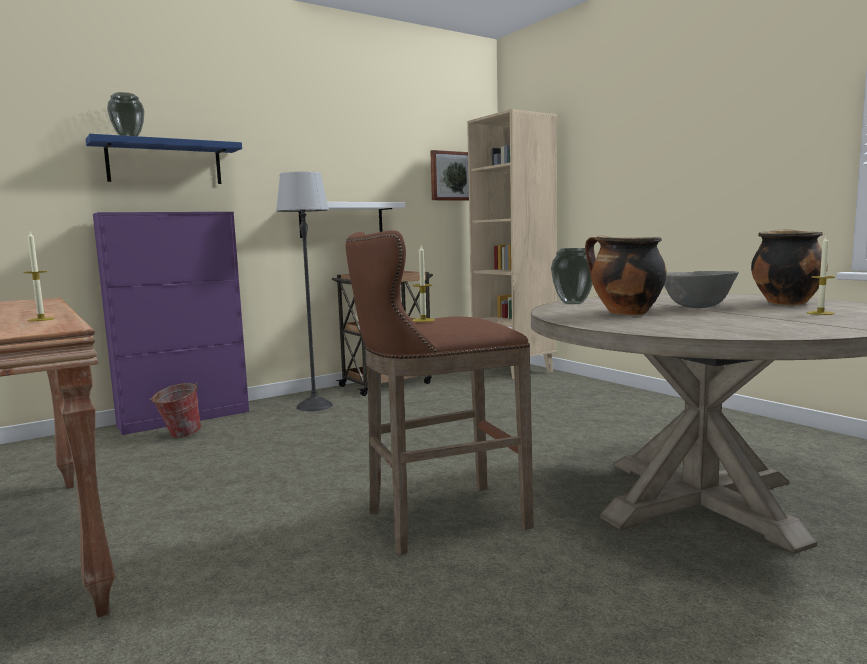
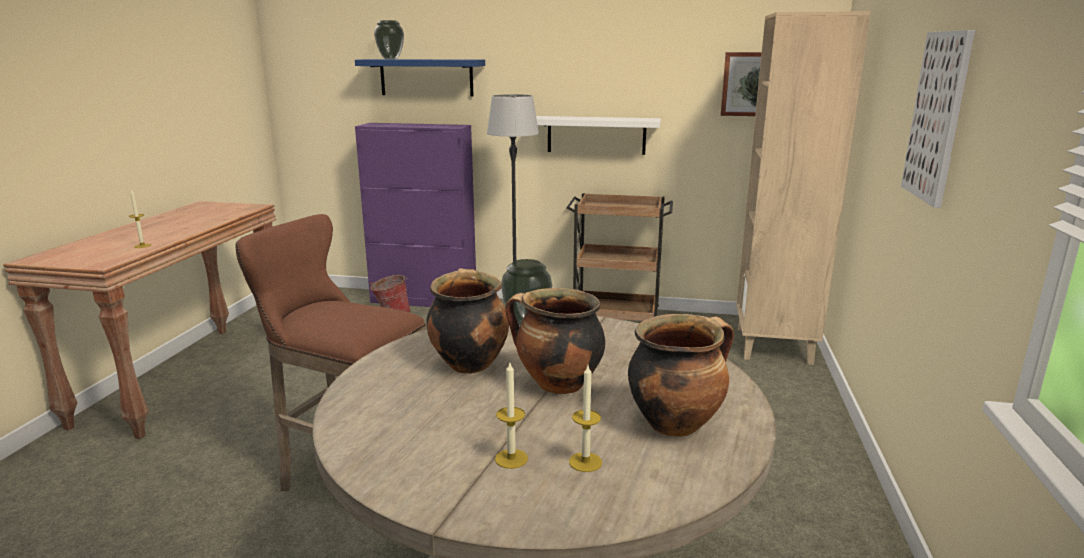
camera: 45 degrees right, 10 degrees up
(423, 320) = (328, 308): candle -> candle (511, 458)
(682, 155) = (937, 117): none -> picture
(696, 308) = (557, 385): grey bowl -> cooking pot

